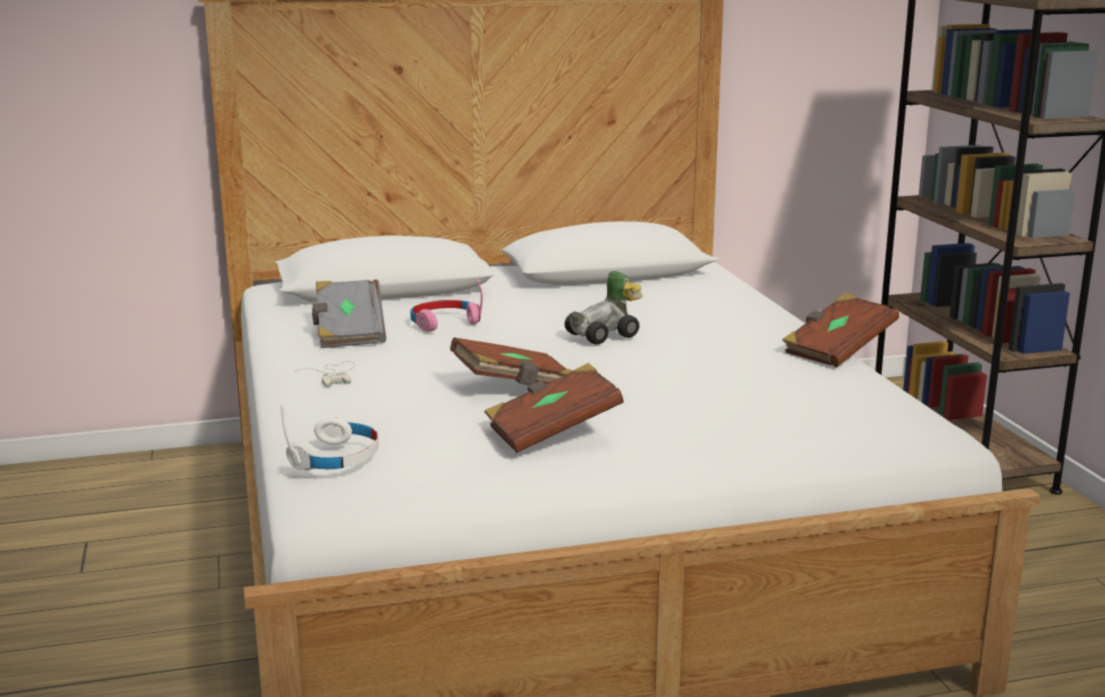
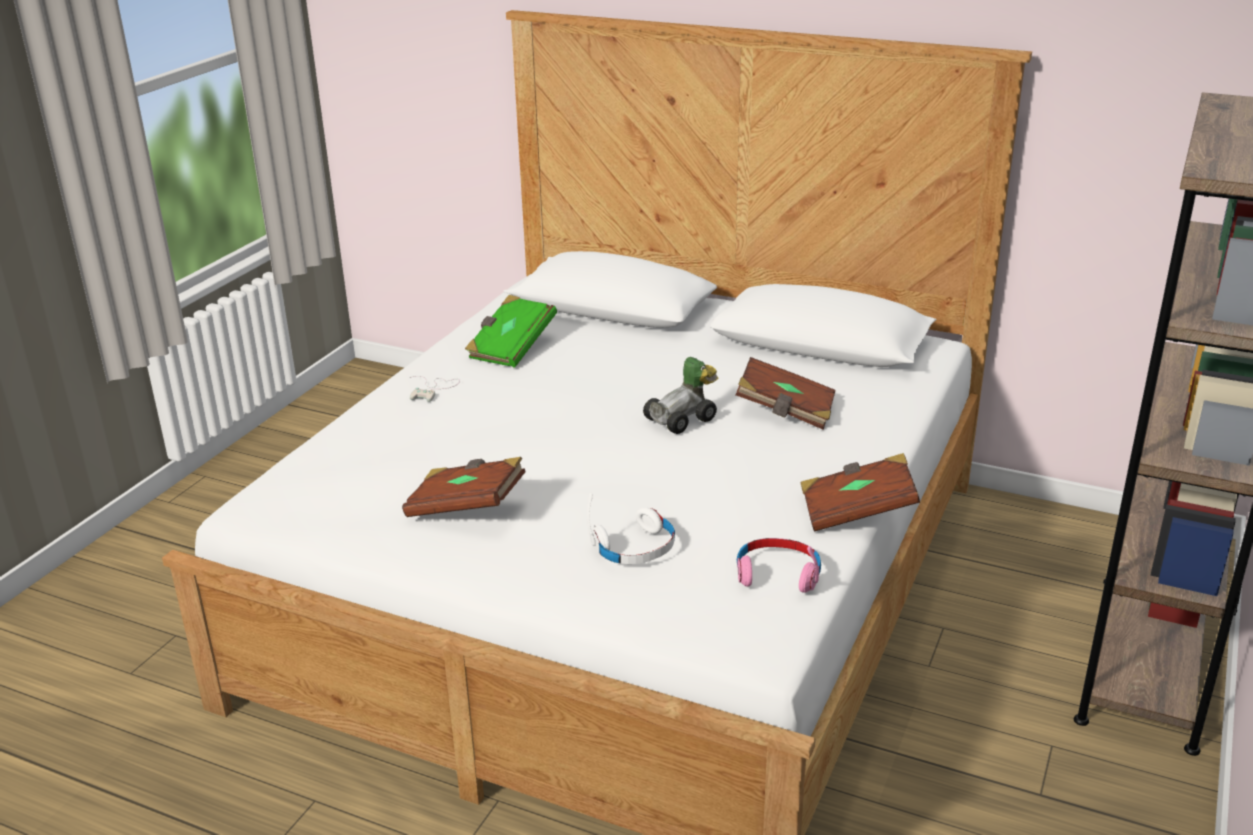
camera: 40 degrees right, 10 degrees up
(337, 458) = (305, 472): white headphones -> white headphones (635, 548)
(348, 333) = (511, 348): grey book -> green book
(444, 323) = (592, 360): pink headphones -> pink headphones (778, 574)
(514, 386) = (520, 449): brown book -> brown book (785, 411)
(606, 335) = (684, 419): toy car -> toy car turned 45 degrees counterclockwise

